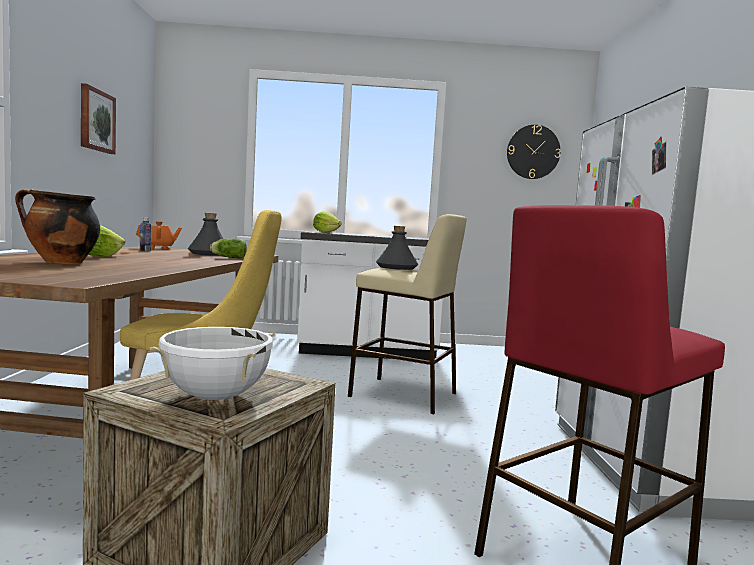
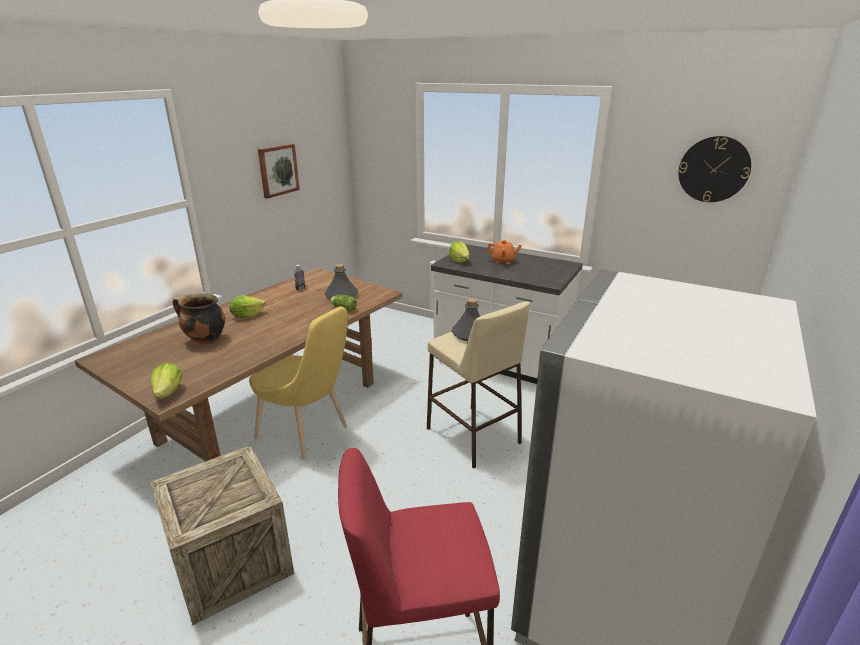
camera: 30 degrees right, 20 degrees up
(71, 279) = (169, 392): none -> lettuce
(158, 248) = (321, 276): orange teapot -> orange teapot (503, 261)
(215, 397) = (201, 504): white cooking pot -> none

